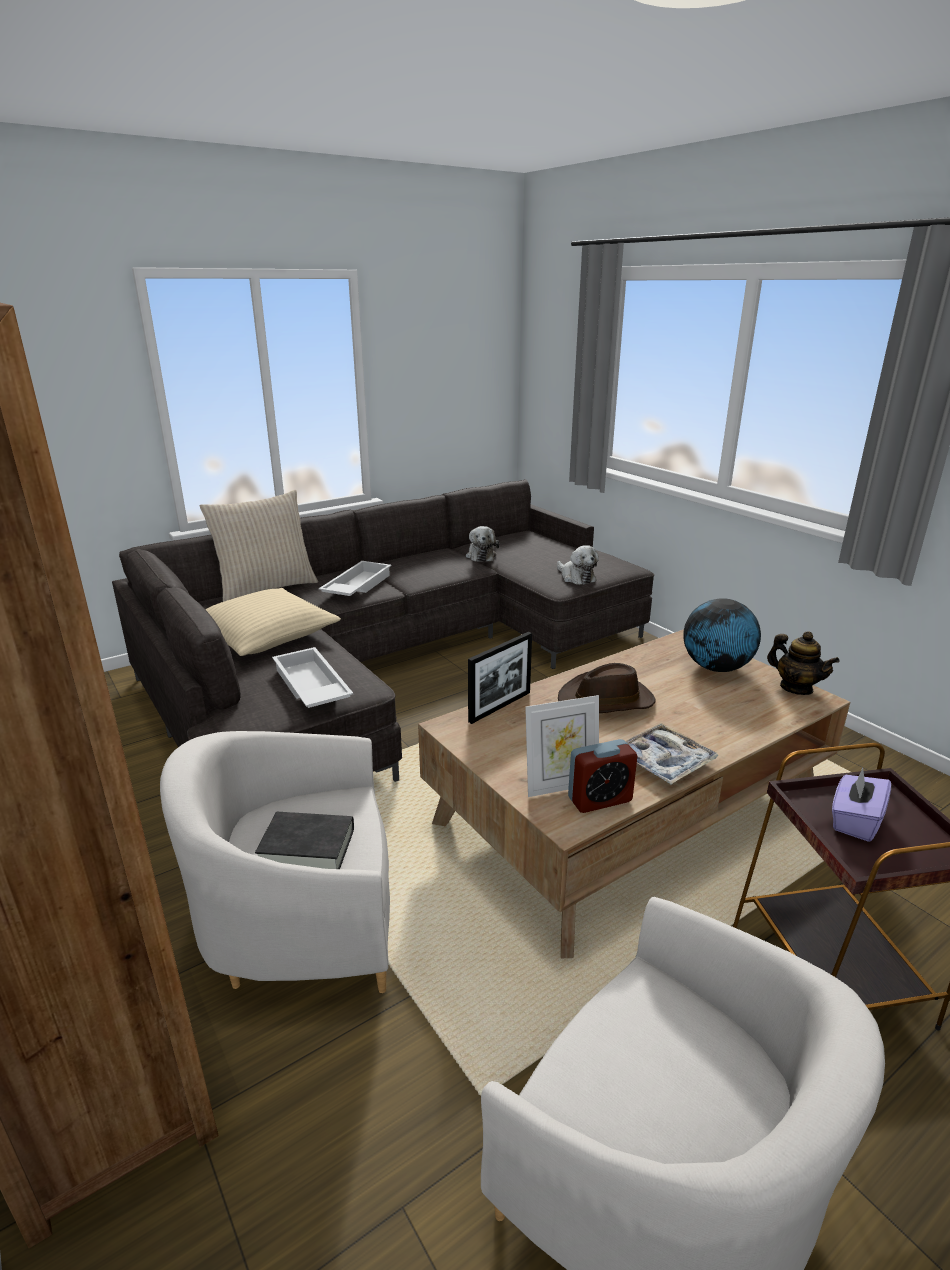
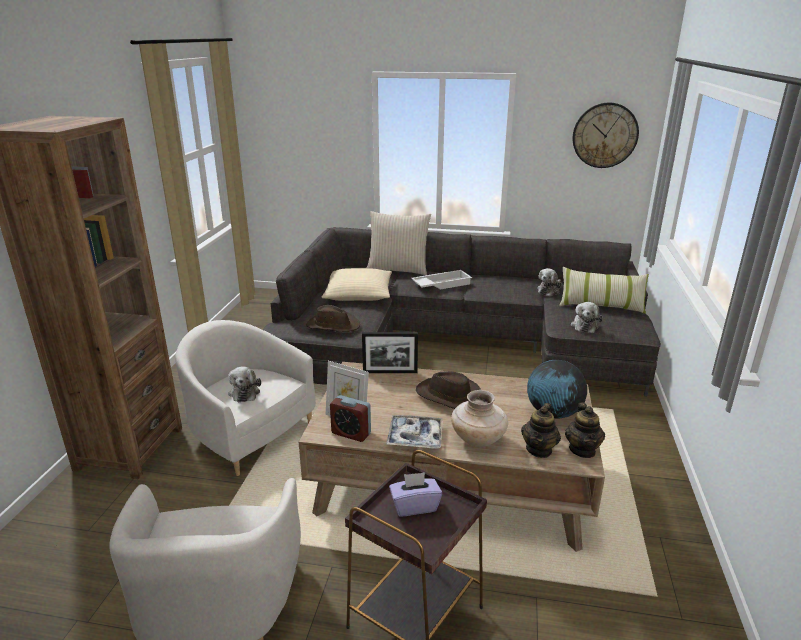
camera: 45 degrees right, 0 degrees up
(307, 847) = (245, 392): black book -> plush toy
(310, 687) = (333, 325): white tray -> brown hat
(467, 351) = (605, 135): none -> wall clock
(555, 554) = (601, 306): none -> pillow
(715, 728) = (478, 439): none -> beige vase
(772, 707) = (539, 449): none -> teapot

